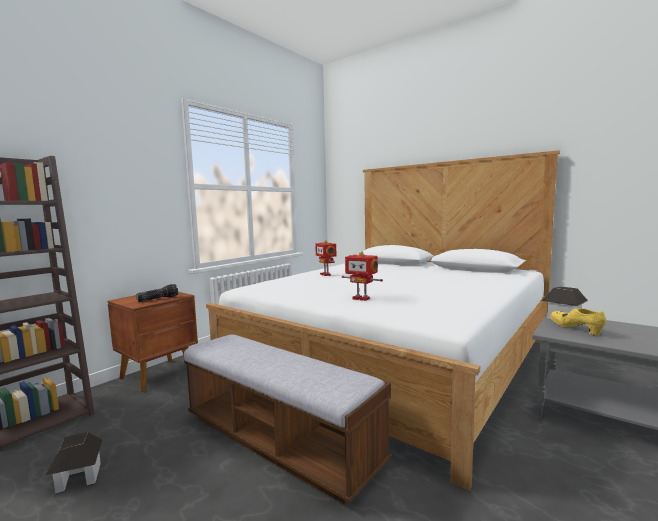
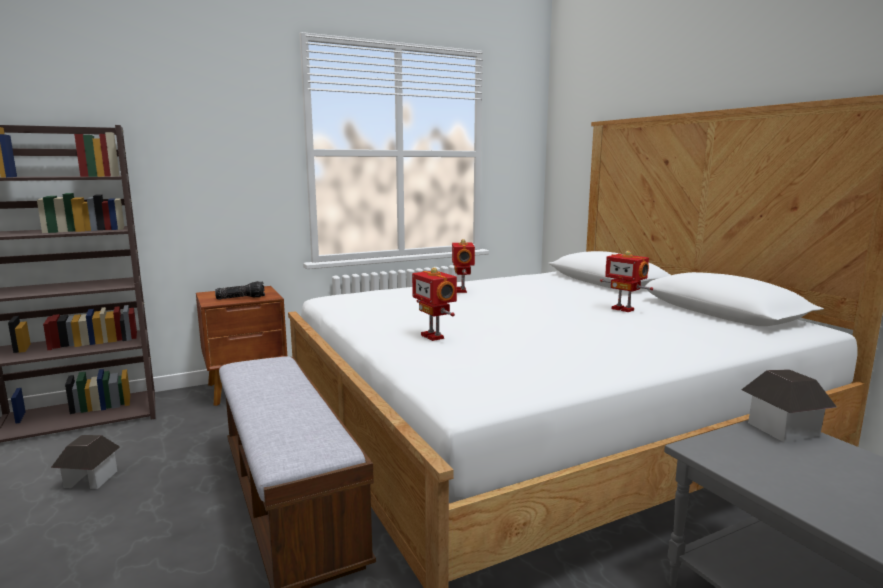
camera: 25 degrees right, 5 degrees up
(431, 273) = (623, 309): none -> toy robot
(576, 329) = (764, 455): yellow shoe -> none

